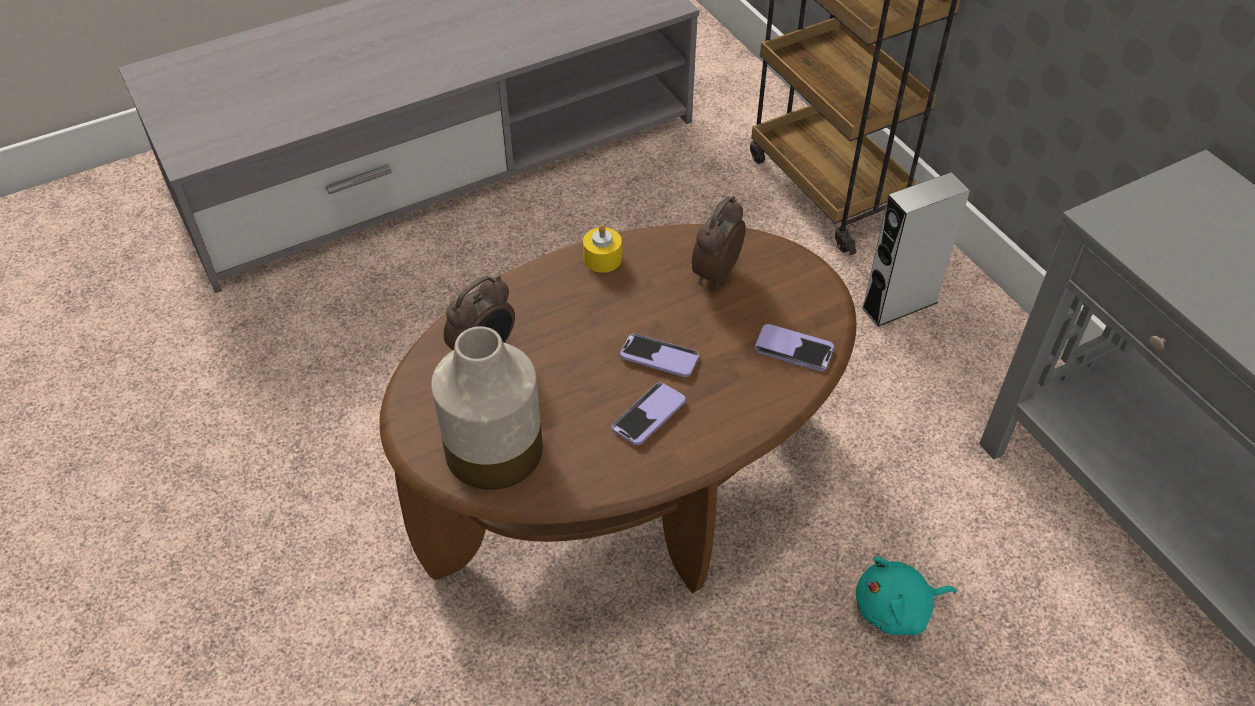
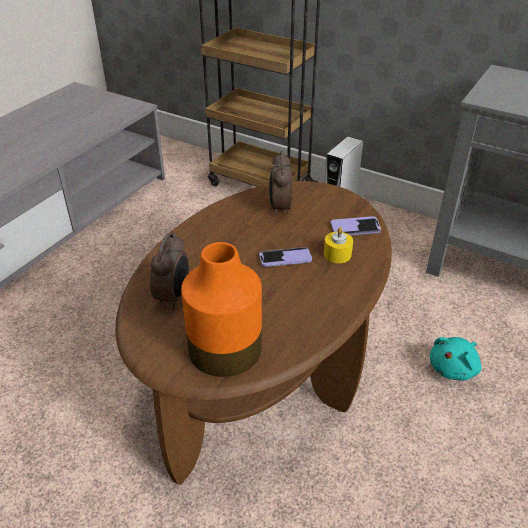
camera: 30 degrees left, 10 degrees down
(493, 450) = (225, 348): beige vase -> orange vase
(602, 258) = (208, 222): yellow candle -> yellow candle (337, 254)
(648, 415) = (305, 290): phone -> none

